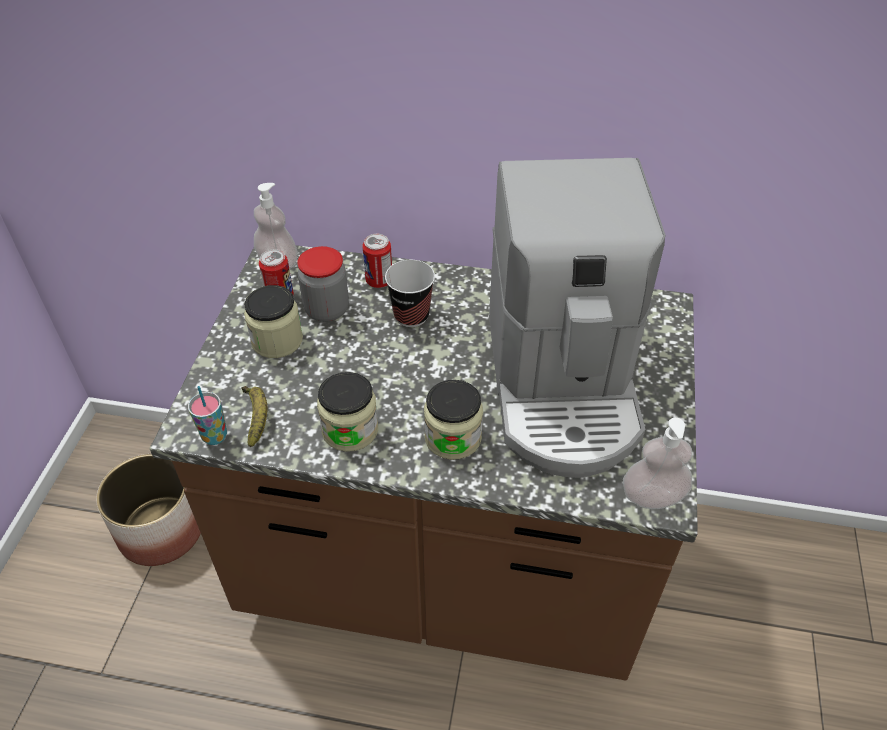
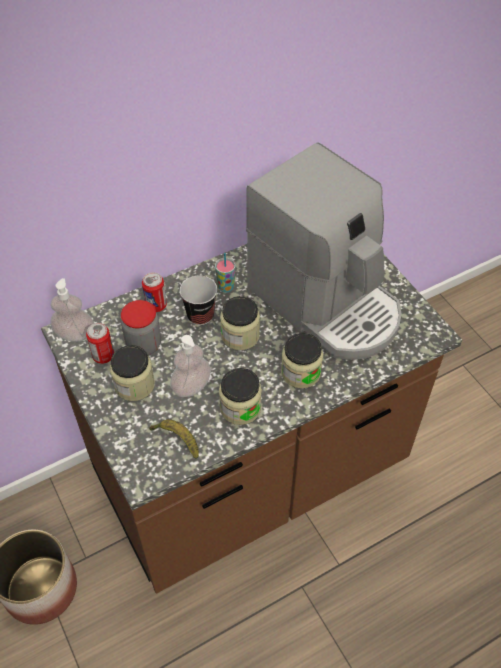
camera: 40 degrees left, 5 degrees up
(214, 436) = (165, 468): cup -> cup (226, 287)
(430, 359) = (240, 335): none -> jar
(652, 497) = (426, 335): soap dispenser -> soap dispenser (191, 386)

